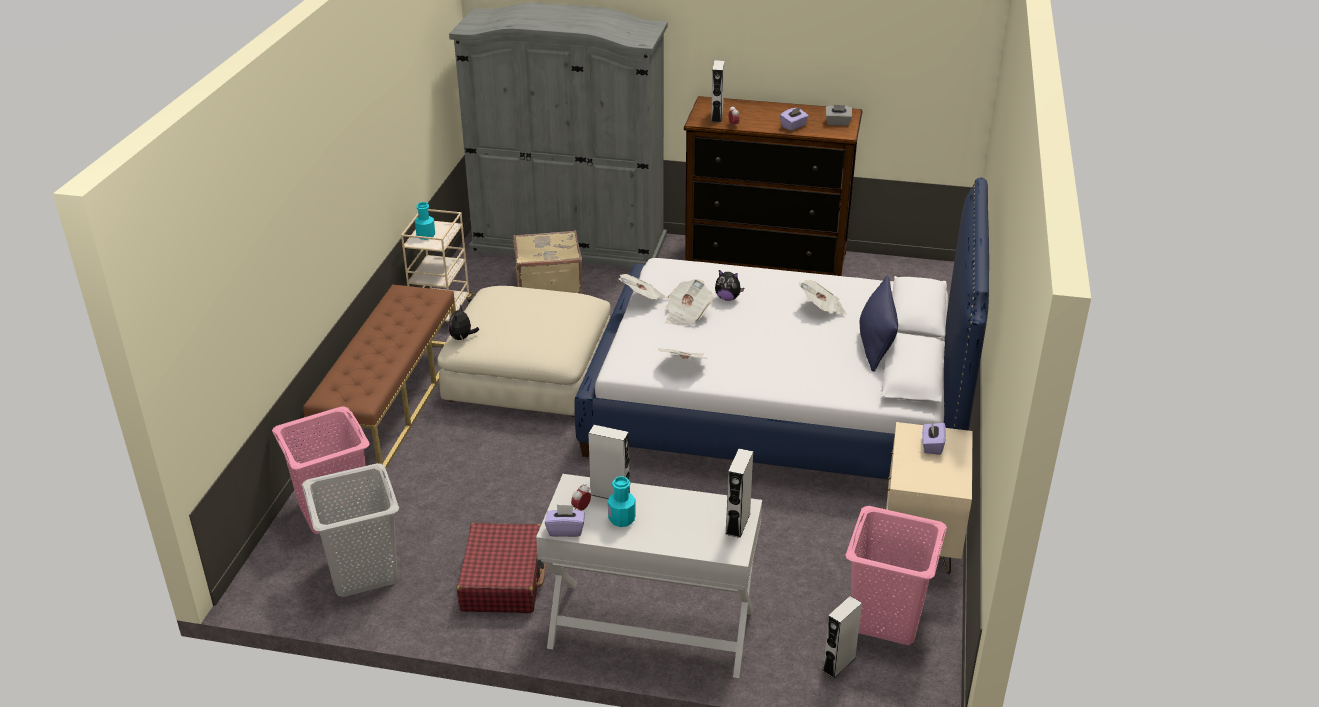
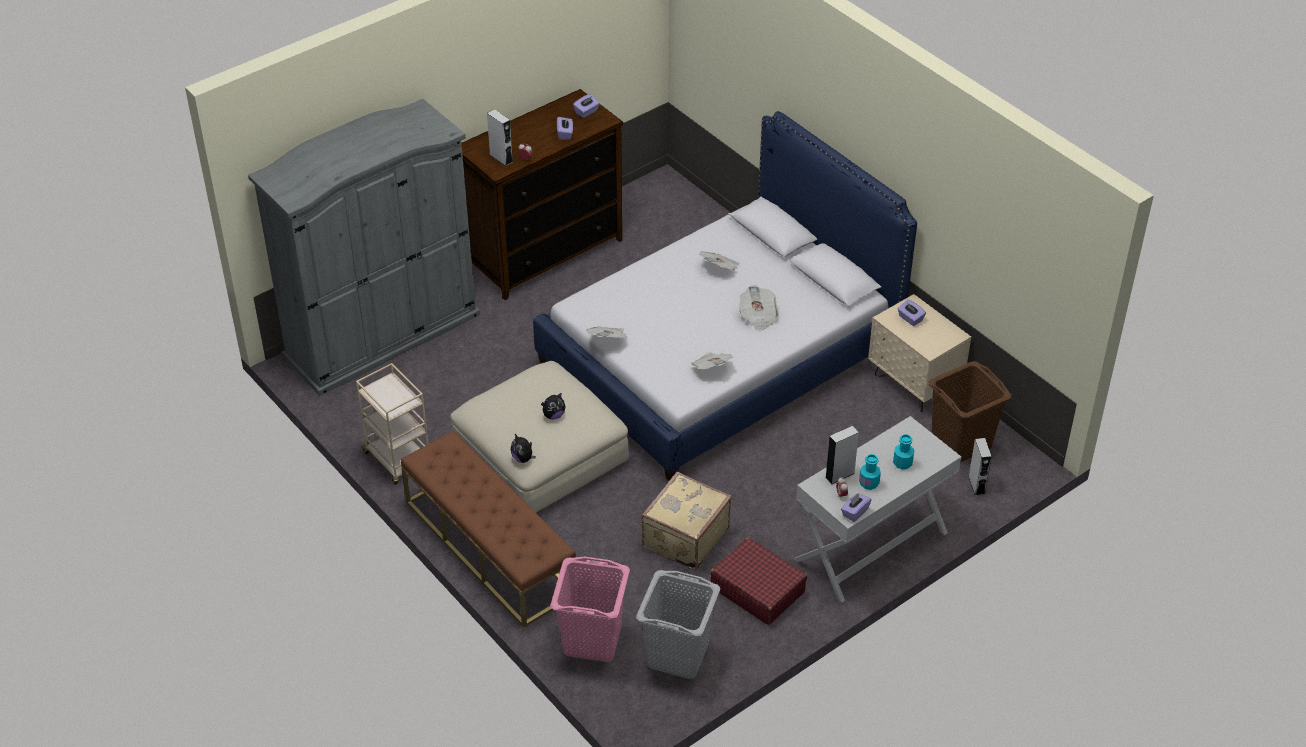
camera: 50 degrees left, 10 degrees up
(426, 235) = (387, 401): turquoise bottle -> turquoise bottle (902, 463)
(548, 285) = (431, 381): beige suitcase -> beige suitcase (684, 537)
(686, 314) = (653, 332): newspaper -> newspaper (758, 317)
(727, 298) = (657, 301): plush toy -> plush toy (553, 415)
(738, 523) = (921, 438): grey speaker -> none
(837, 123) = (586, 112): grey tissue box -> purple tissue box
(876, 344) = (785, 272): blue pillow -> none
(886, 619) = (961, 442): pink laundry basket -> brown laundry basket

